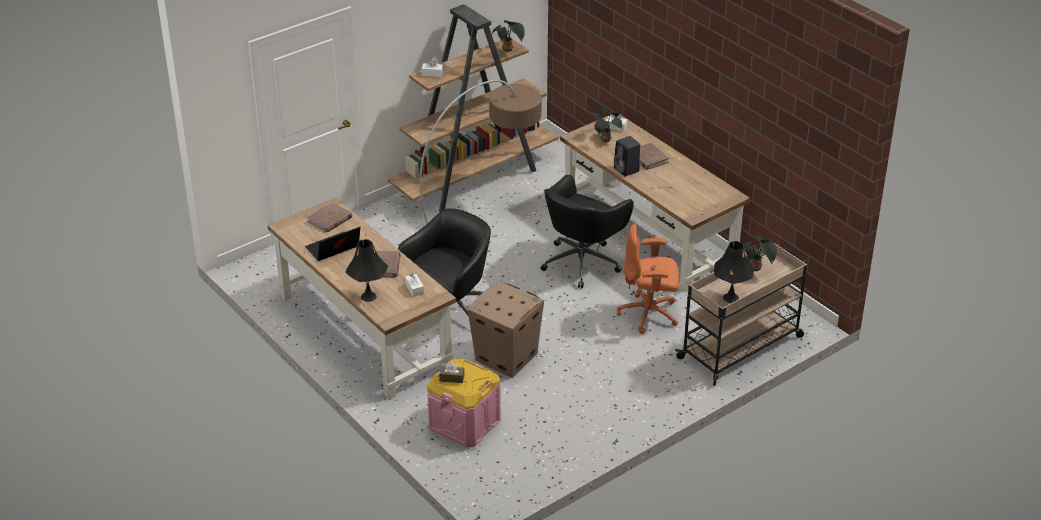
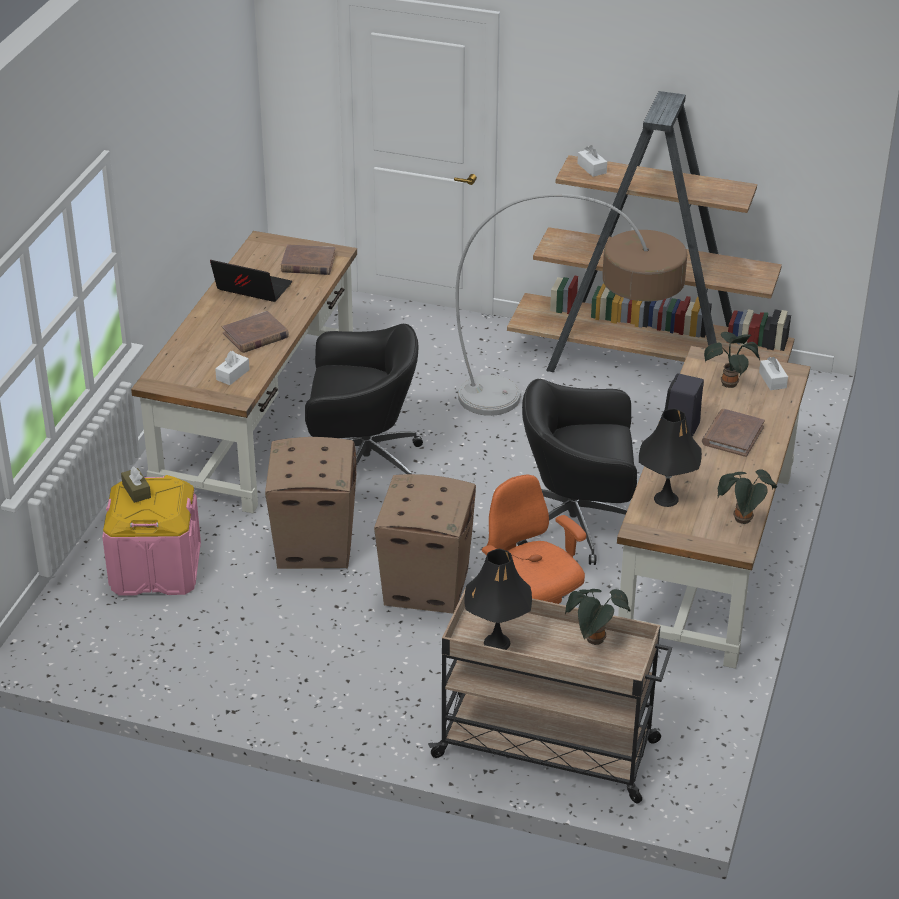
camera: 55 degrees right, 0 degrees up
(368, 296) = (185, 350): black table lamp -> black table lamp (666, 499)
(508, 50) = (724, 196): potted plant -> potted plant (743, 521)
(580, 332) = (427, 586): none -> cardboard box

